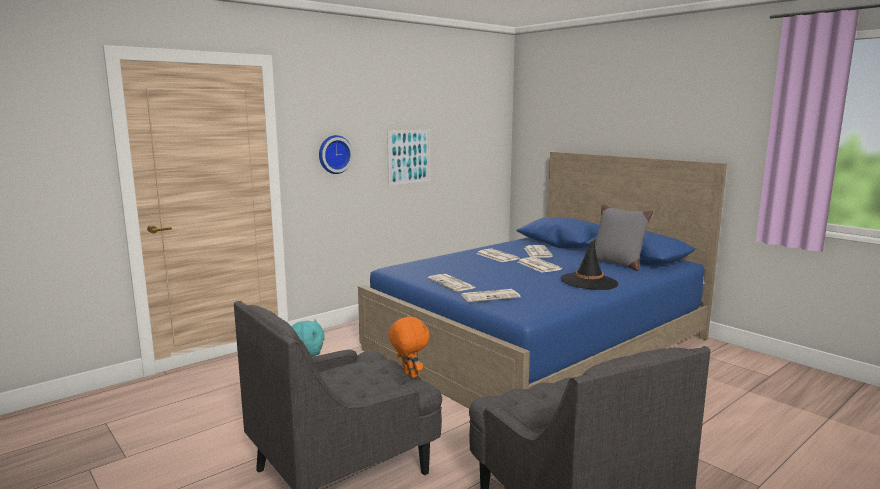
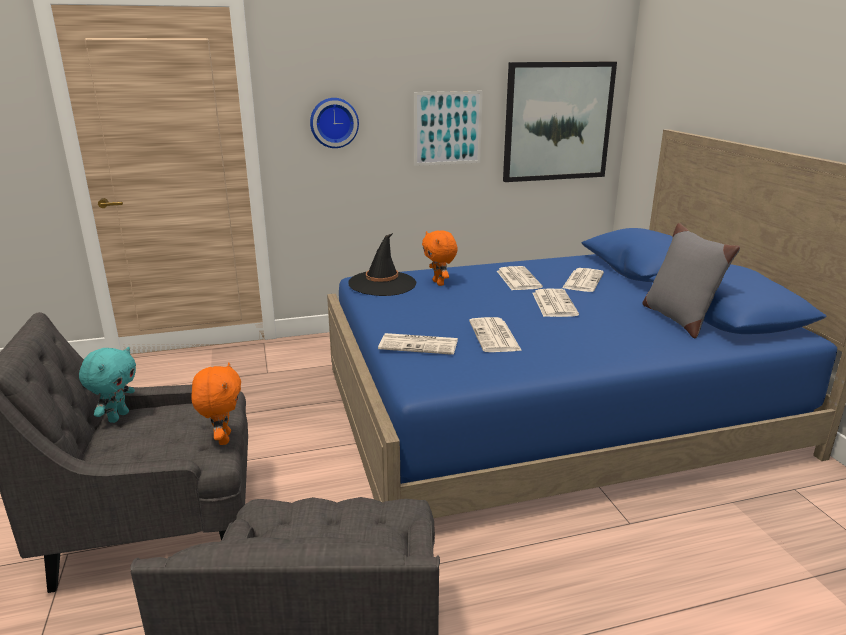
camera: 25 degrees right, 10 degrees up
(449, 264) = (439, 283): none -> orange plush toy
(452, 283) = (401, 315): newspaper -> newspaper (495, 336)
(474, 150) = (557, 122): none -> picture
(589, 282) = (590, 345): black hat -> black hat (382, 284)

